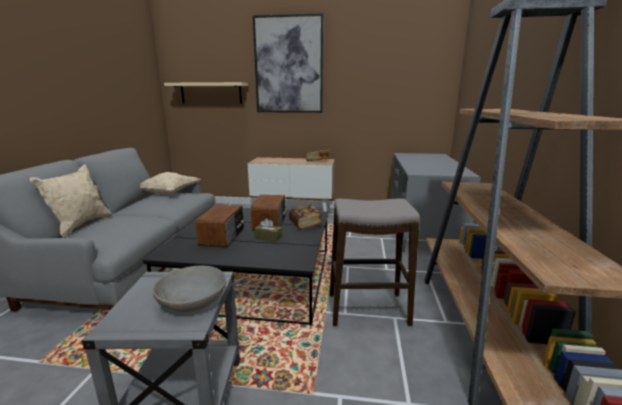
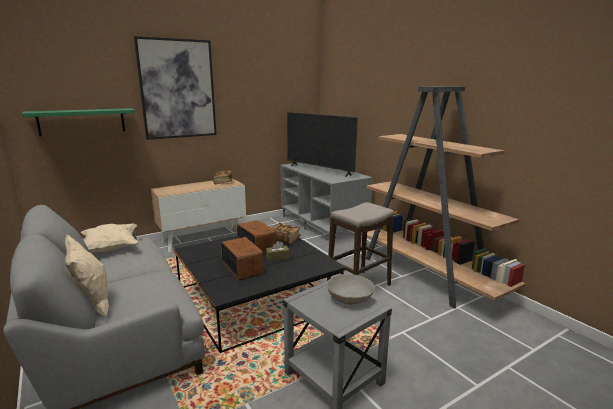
camera: 40 degrees left, 0 degrees up
(211, 93) = (82, 121): beige shelf -> green shelf
(425, 162) = (319, 170): none -> television

